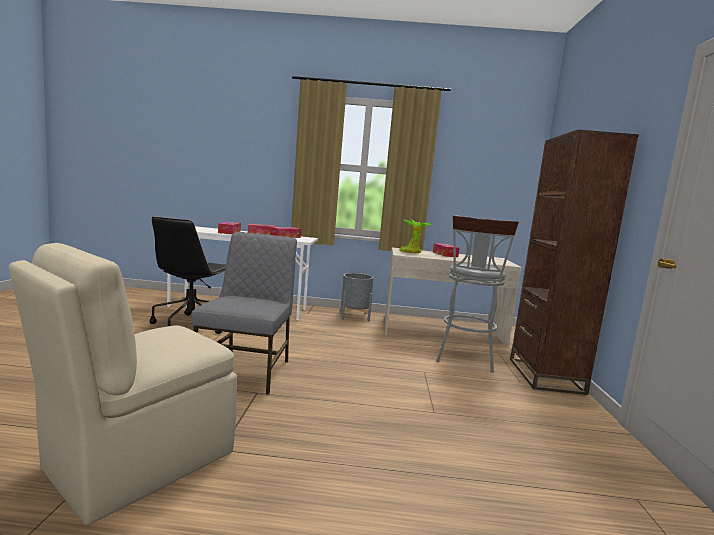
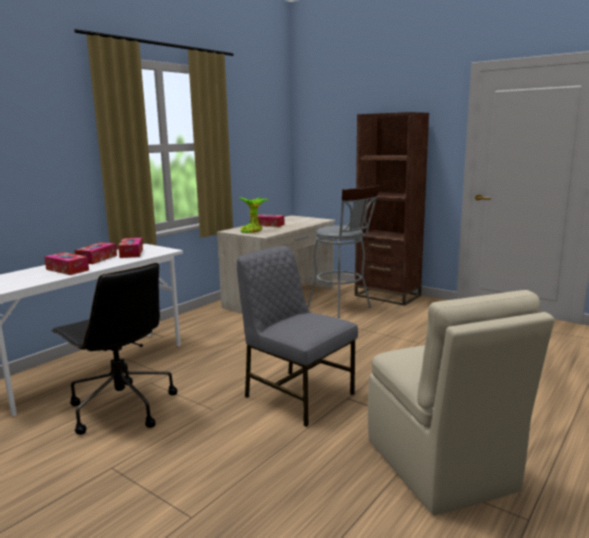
camera: 55 degrees left, 5 degrees up
(354, 316) = (201, 318): grey planter -> none

